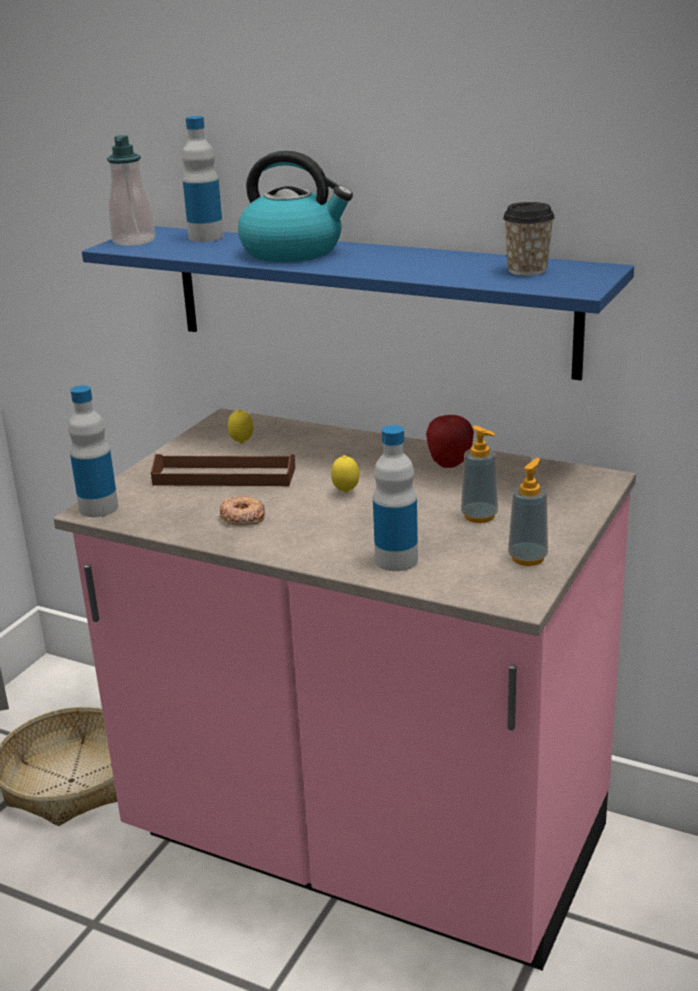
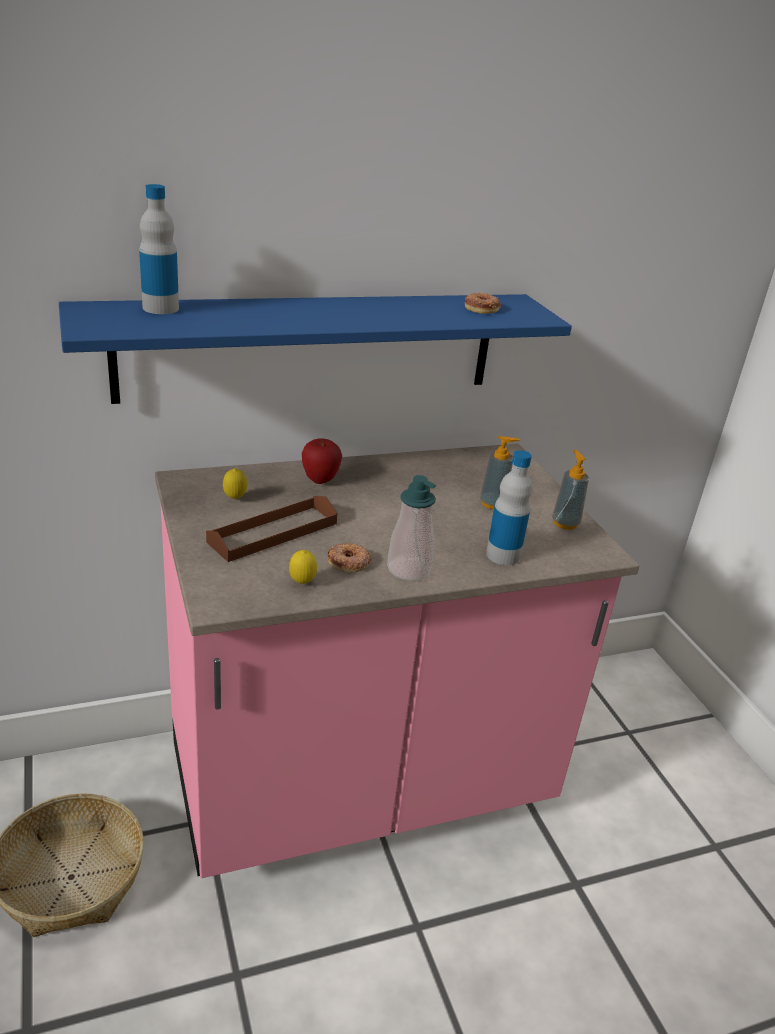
camera: 50 degrees left, 5 degrees up
(98, 508) = (220, 600): bottle -> none
(134, 241) = (96, 322): soap dispenser -> soap dispenser (409, 570)
(294, 251) = (278, 313): kettle -> none
(346, 492) = (384, 515): lemon -> lemon (302, 583)
(449, 464) = (411, 470): apple -> apple (320, 480)
(527, 271) = (482, 308): cup -> donut

